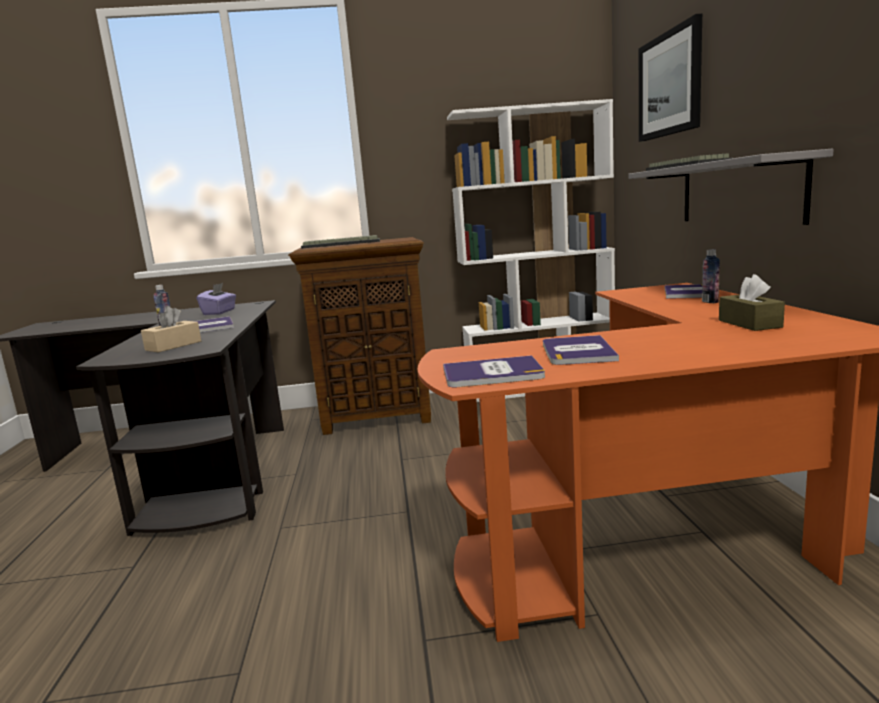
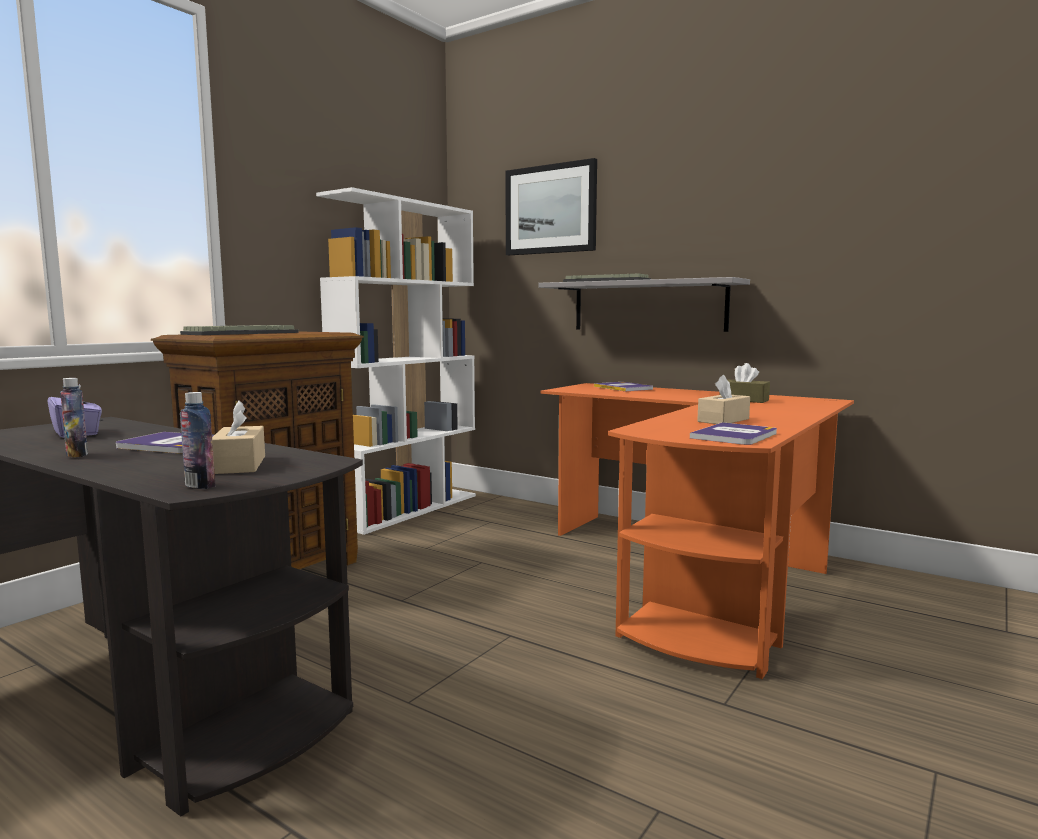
camera: 50 degrees left, 5 degrees down
(577, 352) = (723, 420): book -> beige tissue box
(710, 301) = (663, 392): bottle -> bottle (200, 485)

